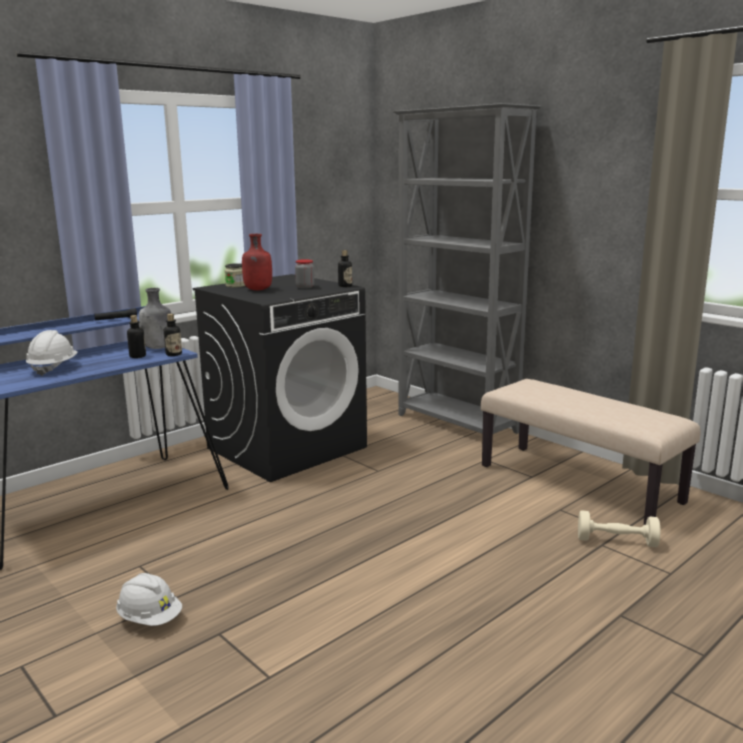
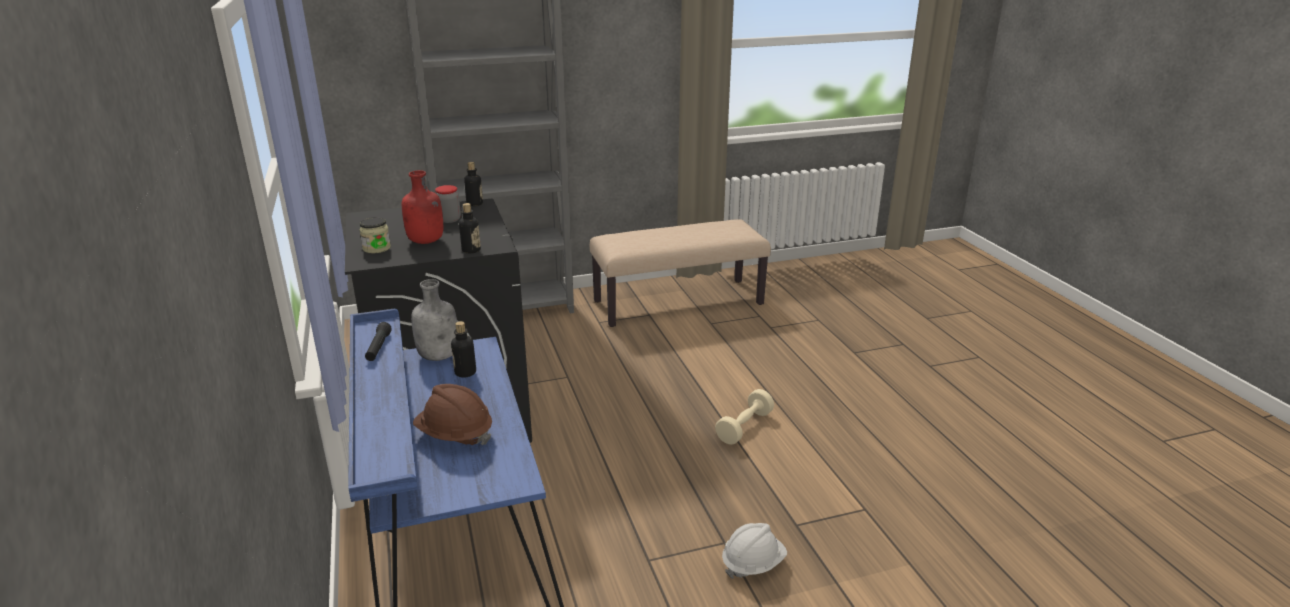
camera: 65 degrees left, 10 degrees up
(53, 368) = (455, 435): white hard hat -> brown hard hat
(174, 354) = (485, 350): bottle -> bottle (471, 250)
(616, 541) = (770, 321): beige dumbbell -> beige dumbbell (744, 427)

